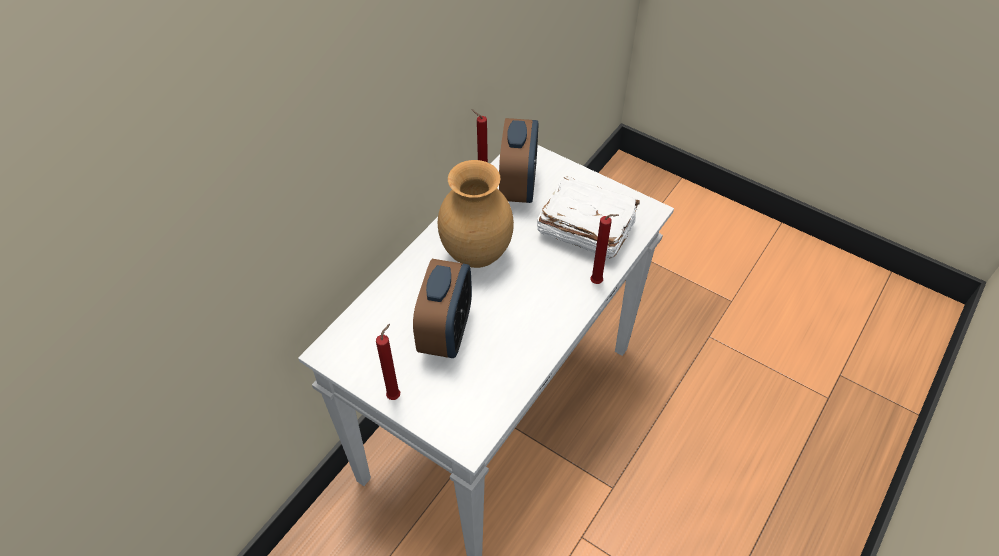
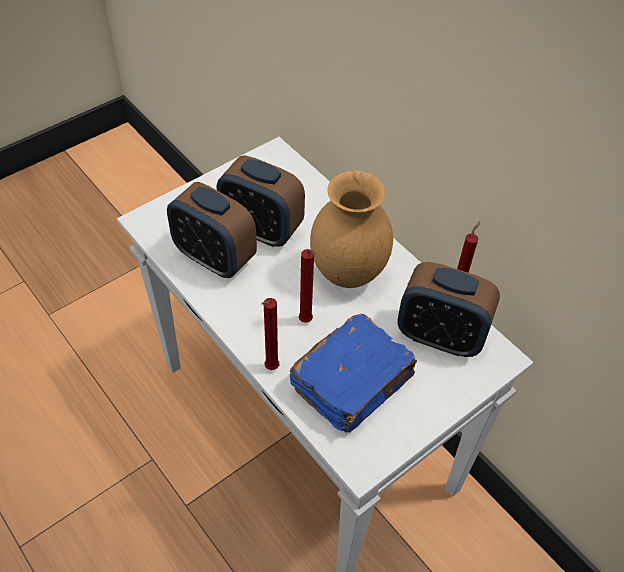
camera: 105 degrees right, 0 degrees up
(395, 395) = (213, 185): red candle -> red candle (306, 322)
(497, 359) = (214, 258): none -> alarm clock
(585, 228) = (353, 382): white book -> blue book

